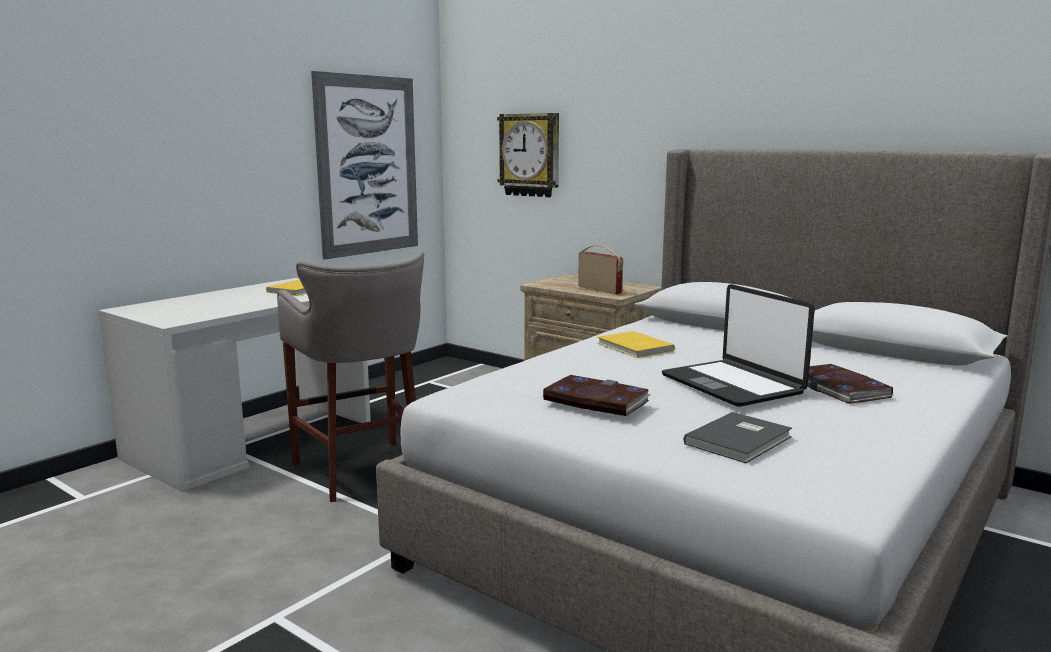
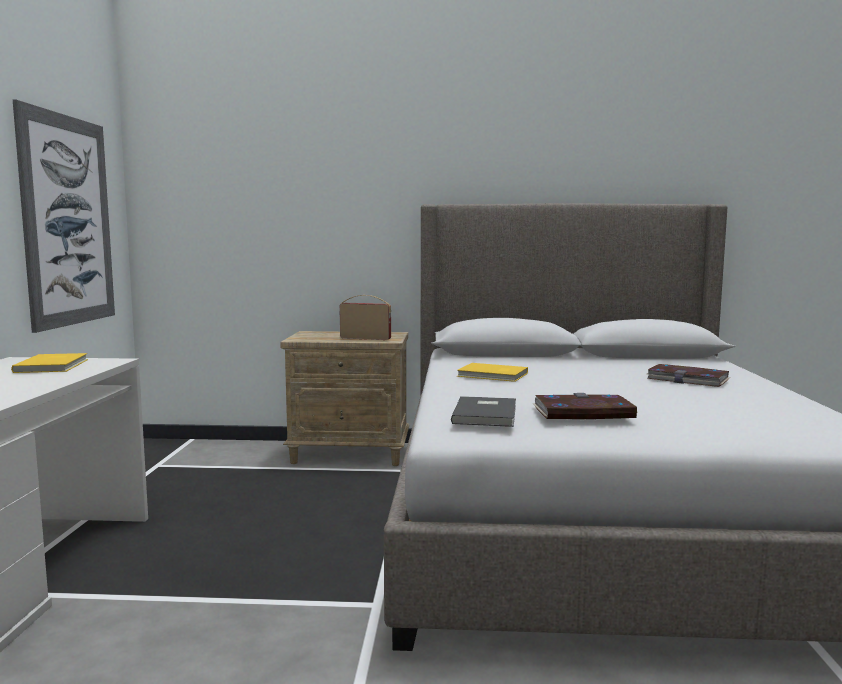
camera: 35 degrees left, 5 degrees down
(363, 471) = (213, 568): grey stool -> none
(530, 155) = (249, 213): wall clock -> none
(733, 384) = (629, 387): laptop -> none
(741, 440) = (733, 419): grey book -> grey book (487, 414)

